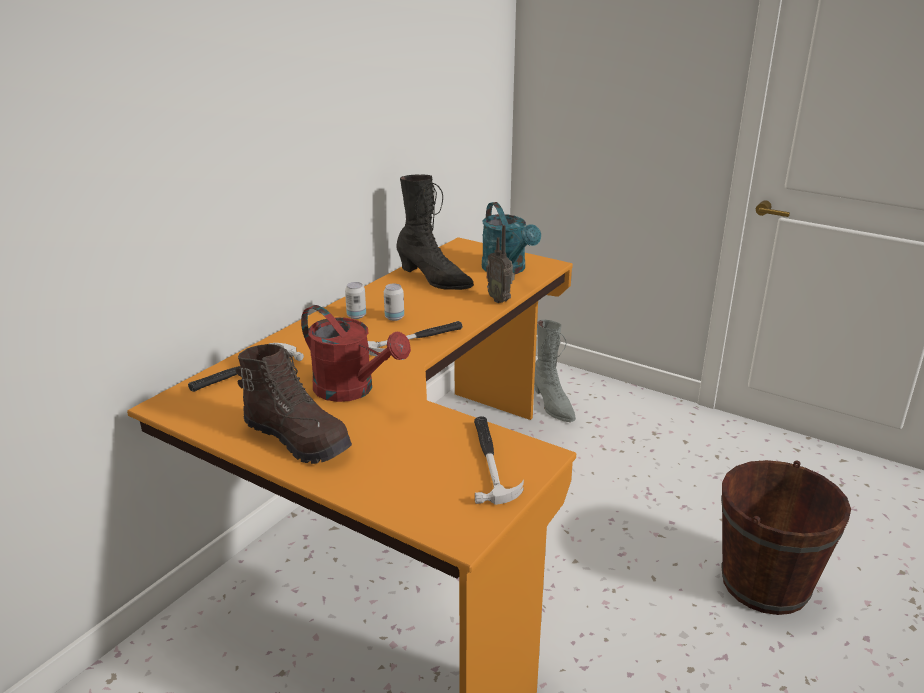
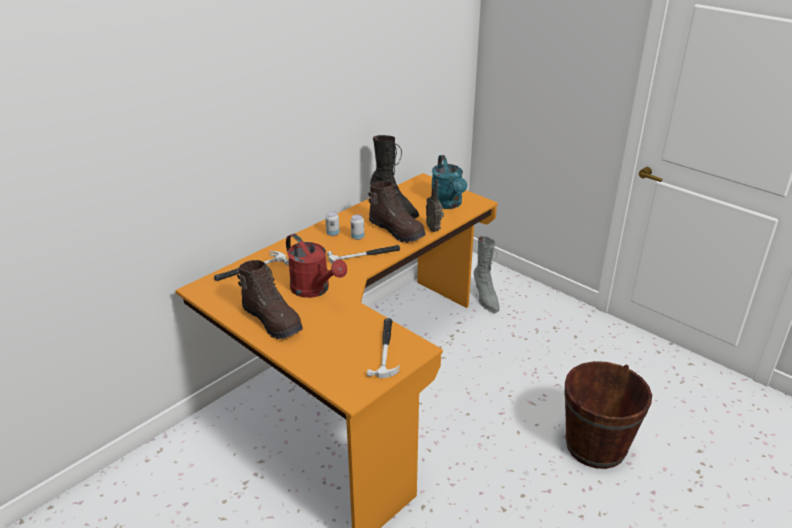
camera: 10 degrees right, 5 degrees up
(449, 306) = (397, 231): none -> brown boot

